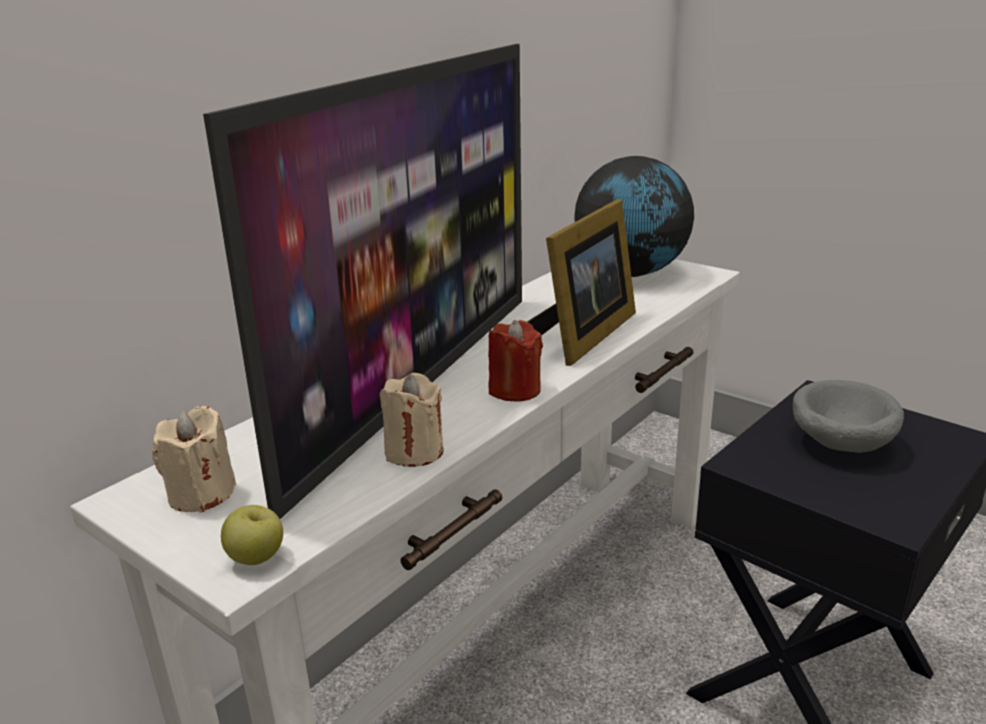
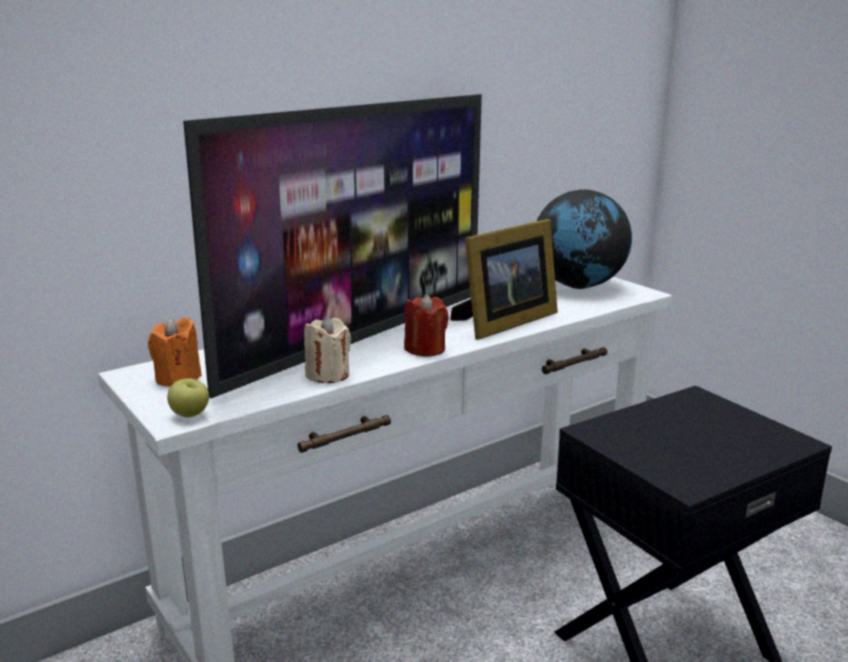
camera: 15 degrees right, 5 degrees down
(201, 494) = (178, 378): beige candle -> orange candle
(839, 444) = (684, 431): grey bowl -> none

